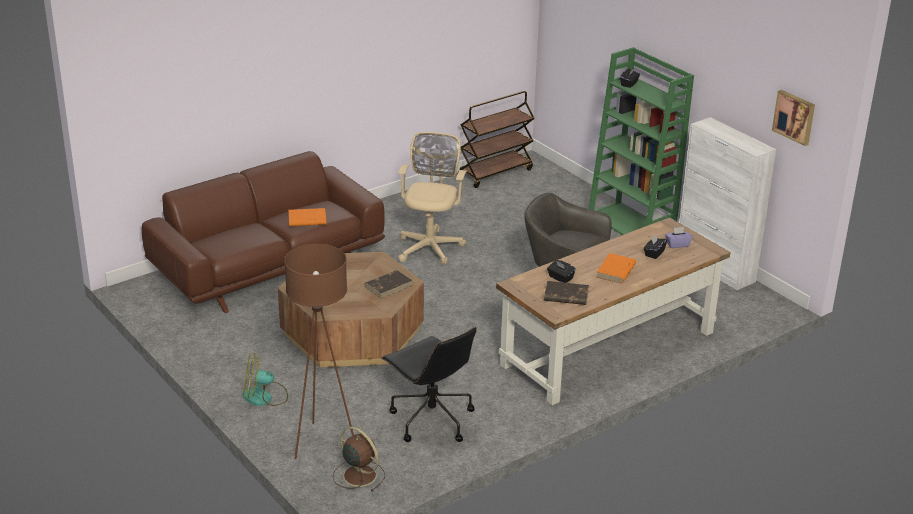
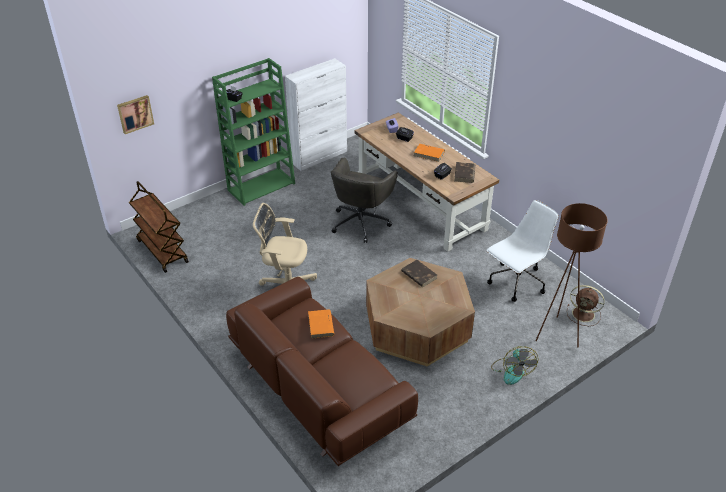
camera: 90 degrees left, 10 degrees up
(358, 475) = (584, 314): brown fan -> brown fan turned 105 degrees counterclockwise
(431, 419) = (516, 282): black office chair -> white office chair
(794, 117) = (341, 30): picture -> picture (135, 113)

